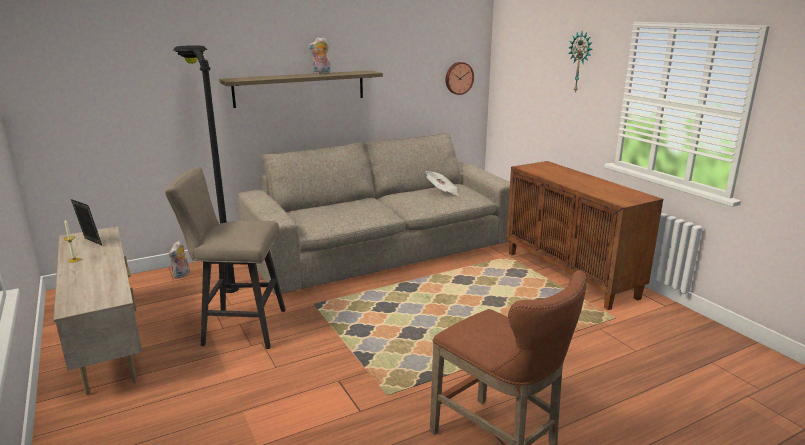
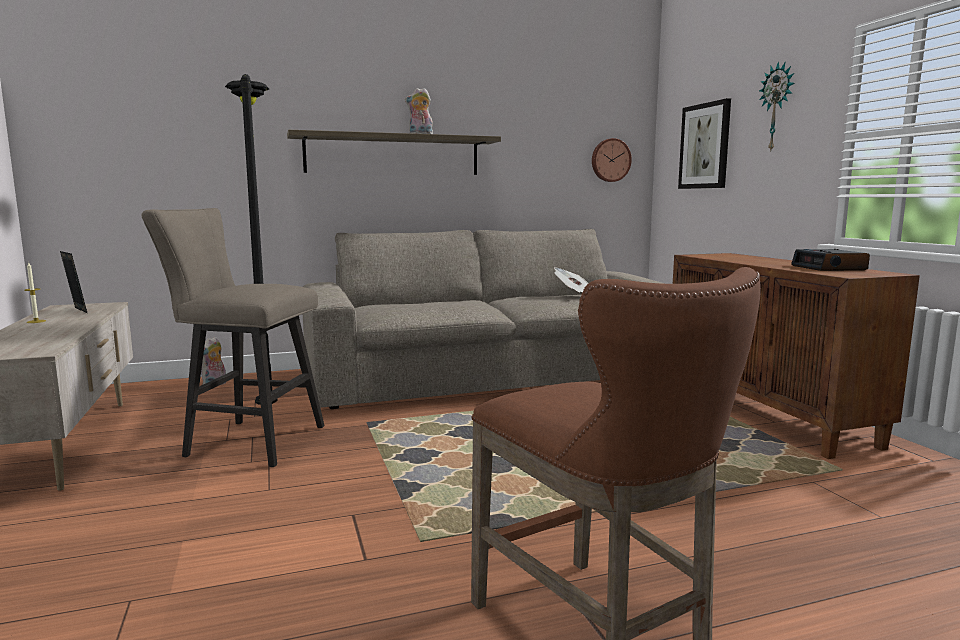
camera: 10 degrees right, 10 degrees down
(528, 75) = (705, 146): none -> picture
(612, 189) = (829, 268): none -> alarm clock

